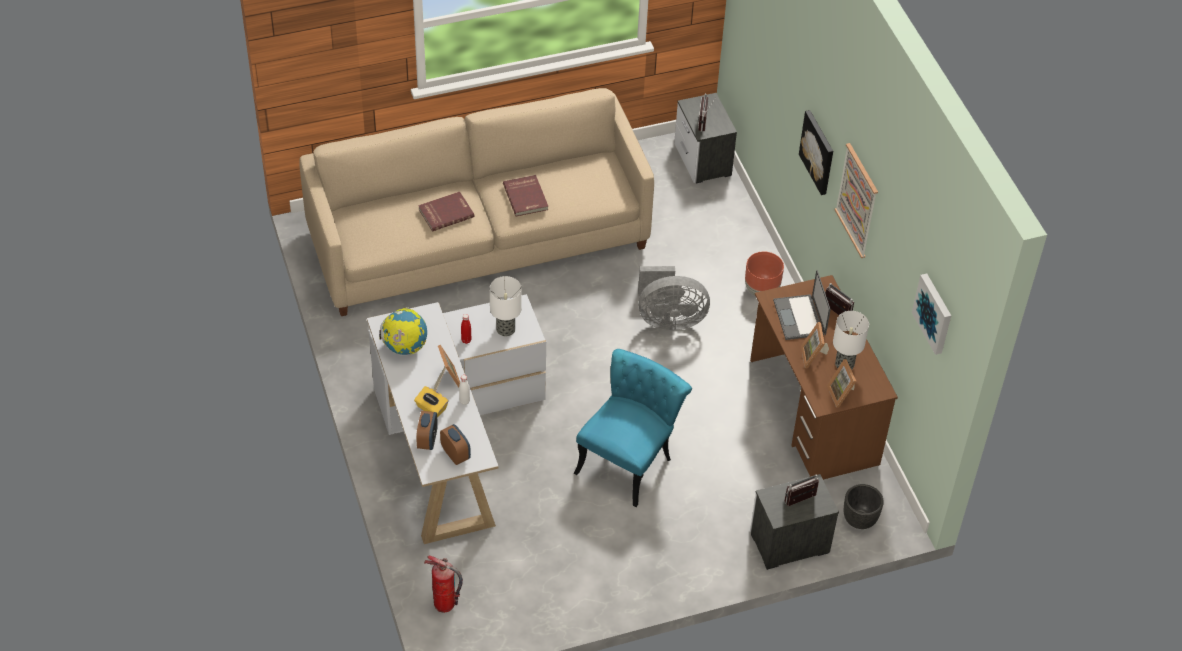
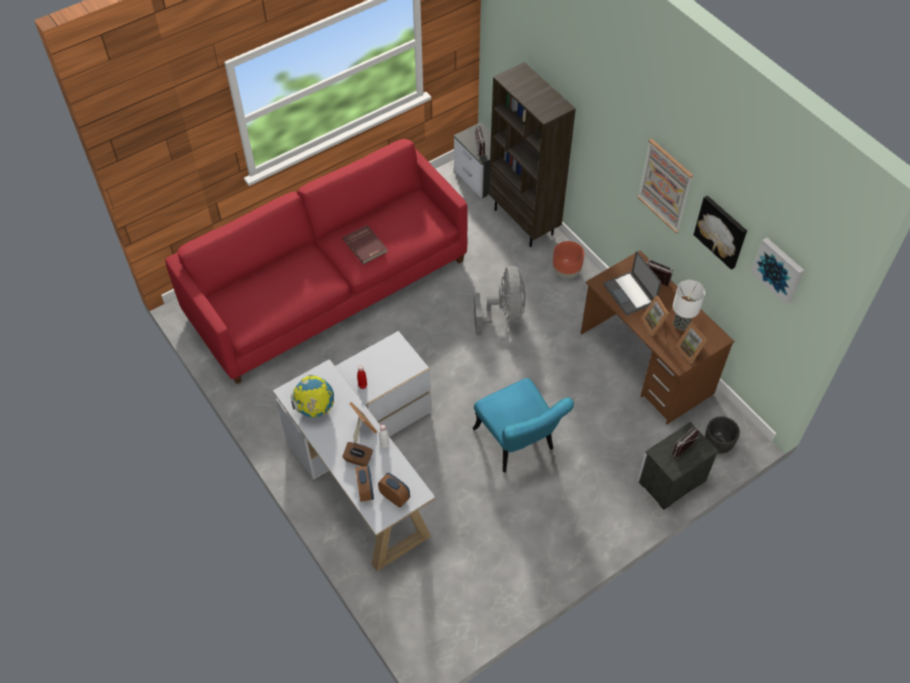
camera: 15 degrees left, 5 degrees up
(431, 408) = (358, 459): yellow tissue box -> brown tissue box
(444, 604) = (413, 622): fire extinguisher -> none
(445, 212) = (303, 276): red book -> none
(479, 239) = (328, 287): beige sofa -> red sofa
(506, 329) = (393, 367): table lamp -> none
(629, 459) = (518, 445): turquoise chair -> turquoise chair turned 135 degrees clockwise
(668, 319) = (504, 315): grey fan -> grey fan turned 75 degrees counterclockwise
(735, 222) = (524, 222): none -> brown bookcase
(818, 152) = (610, 151): picture -> picture (721, 231)

